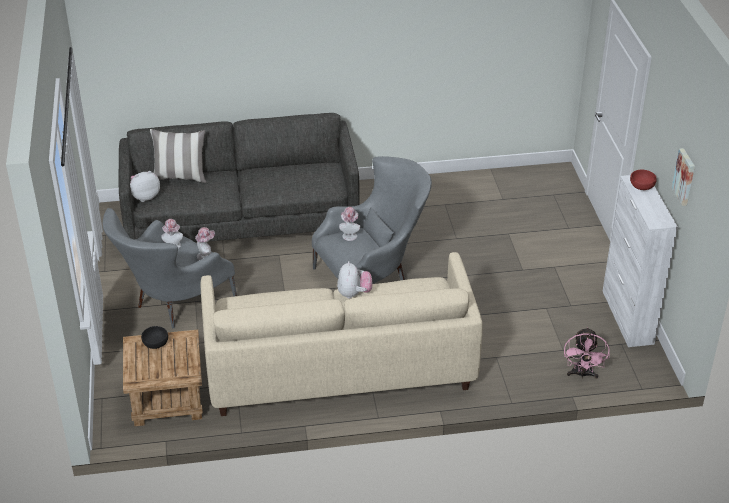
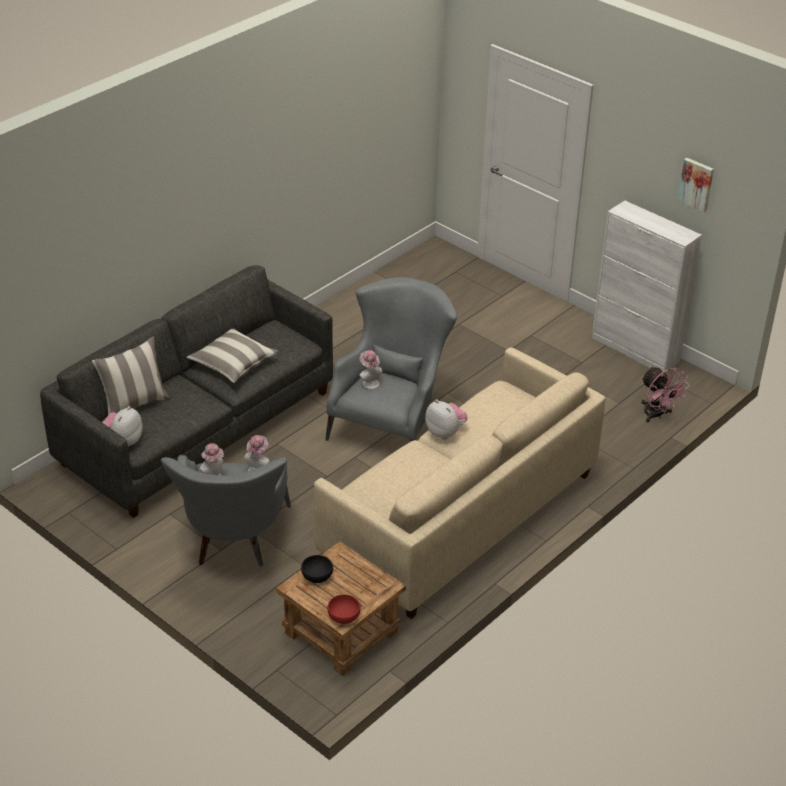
camera: 40 degrees left, 0 degrees up
(271, 179) = (233, 364): none -> pillow
(641, 186) = (634, 212): red bowl -> red bowl (343, 616)

